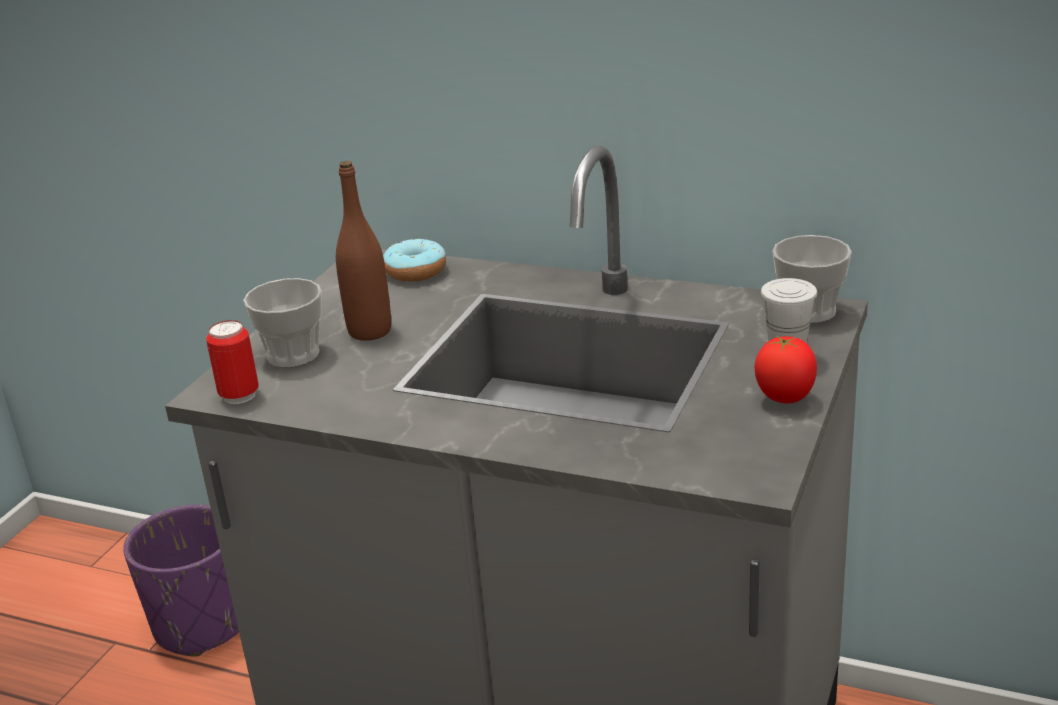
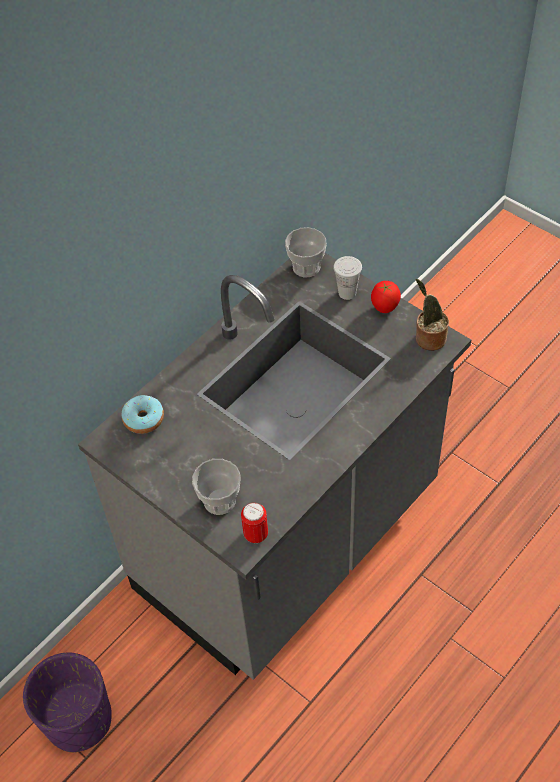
camera: 70 degrees left, 25 degrees up
(370, 331) = (212, 457): brown bottle -> none
(751, 459) = (428, 338): none -> potted plant

